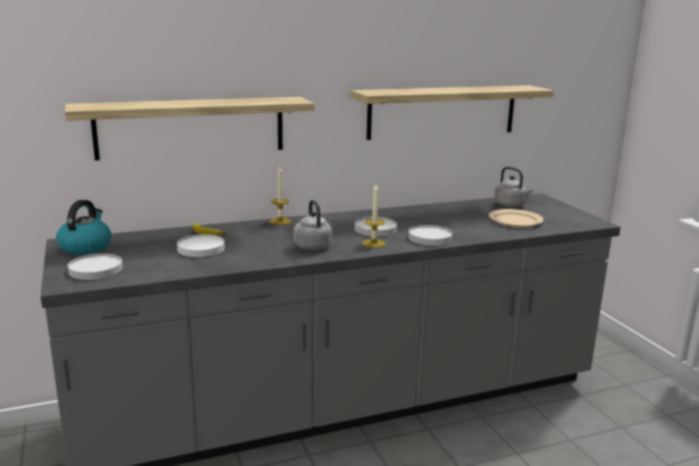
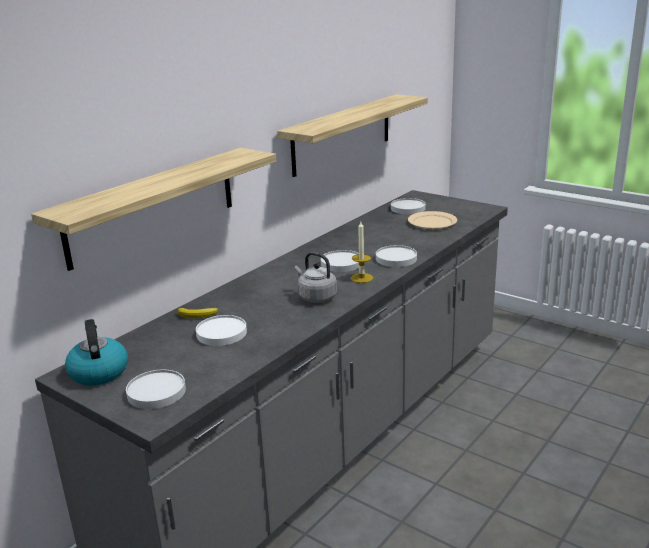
camera: 30 degrees left, 5 degrees up
(280, 221) = (246, 281): candle -> none
(511, 205) = (408, 208): grey kettle -> white plate

